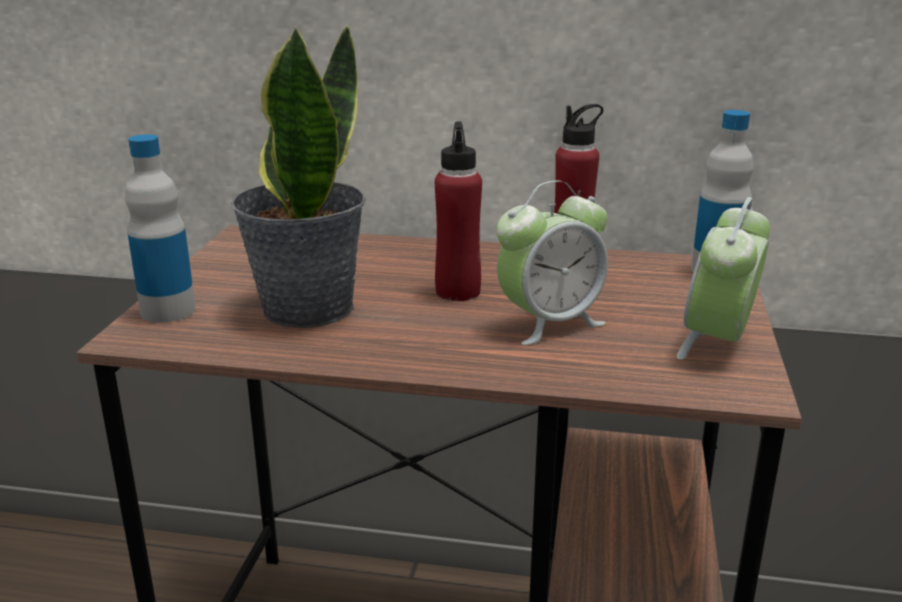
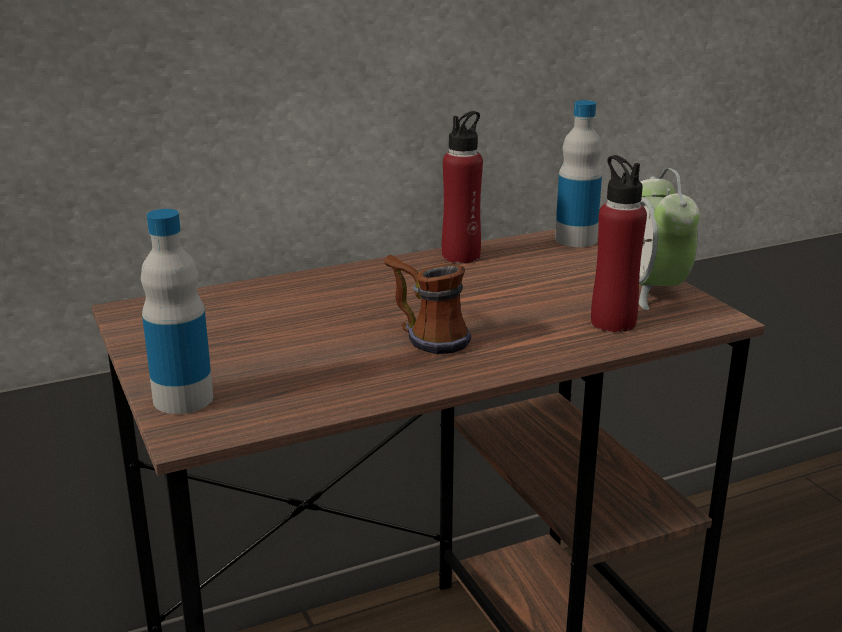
camera: 35 degrees left, 0 degrees up
(306, 308) = (312, 357): potted plant -> none
(421, 319) = (425, 337): none -> mug
(458, 291) = (417, 306): red bottle -> red bottle (613, 322)
(549, 323) = (525, 311): alarm clock -> none

